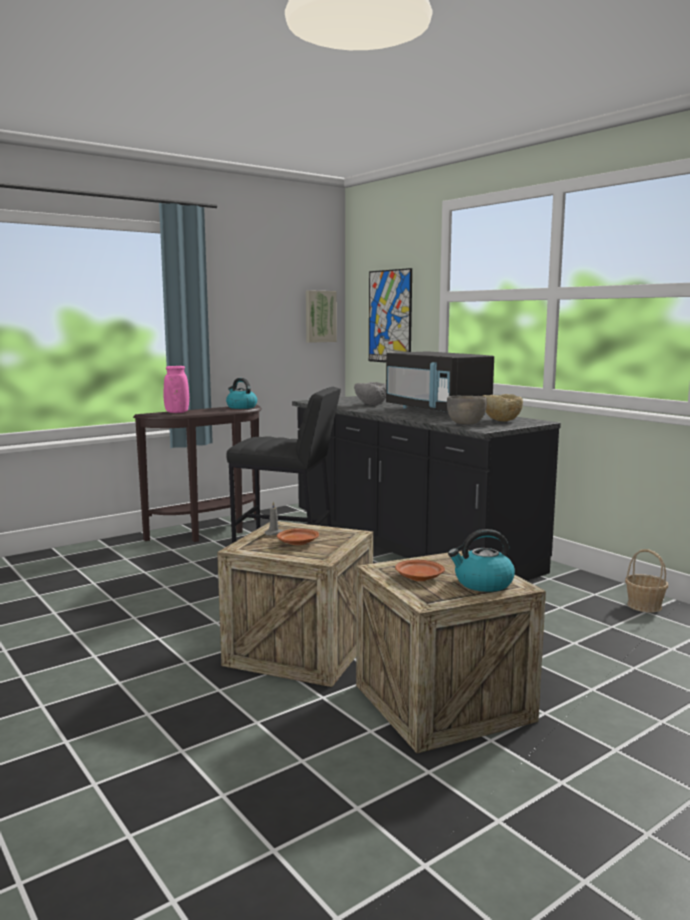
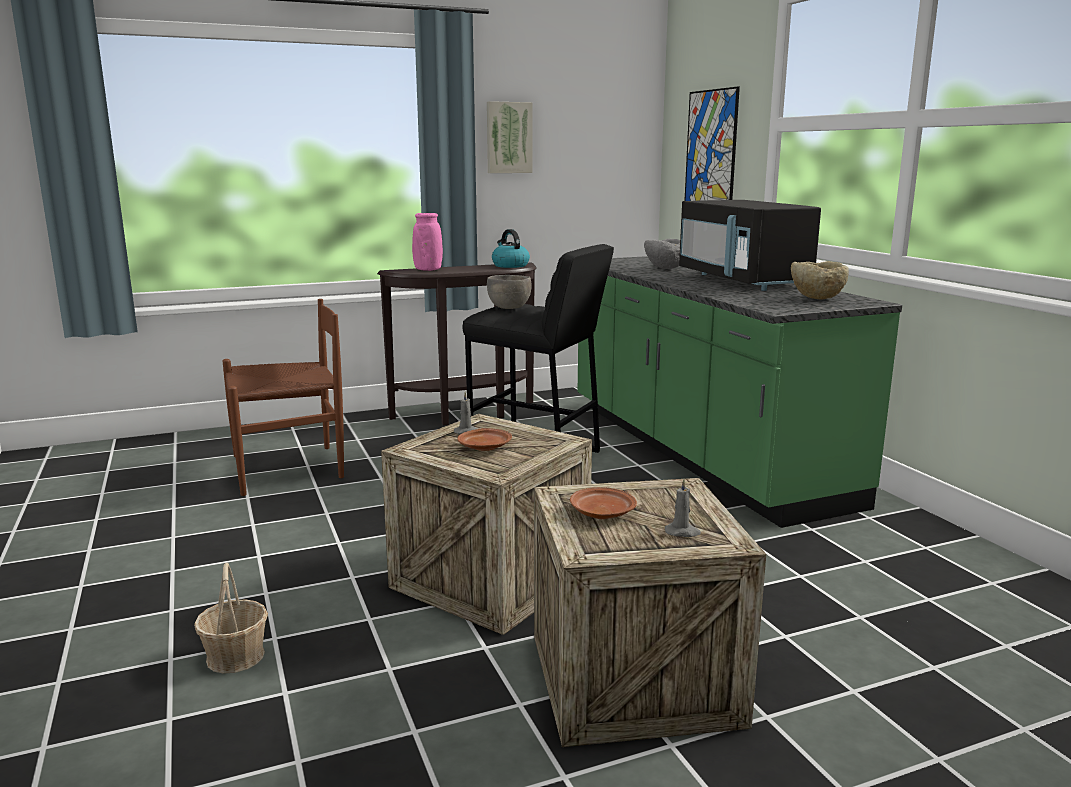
camera: 15 degrees right, 5 degrees up
(78, 587) = (289, 468): none -> brown chair
(320, 316) = (626, 152): picture -> picture (508, 138)
(409, 545) = (699, 452): black counter -> green counter
(466, 424) = (761, 301): grey bowl -> grey bowl (509, 308)
(482, 583) = (682, 532): kettle -> grey candle
(644, 606) = (994, 573): basket -> basket (236, 656)

